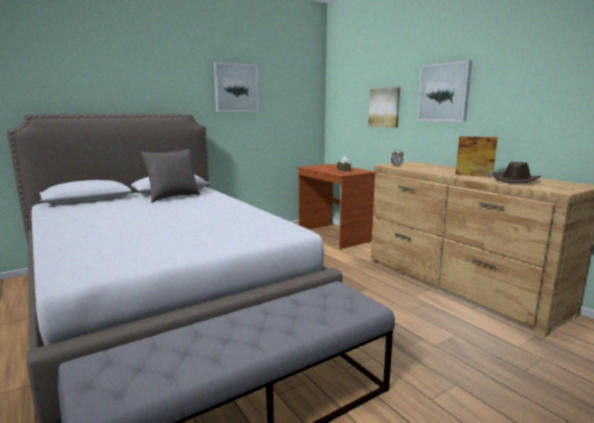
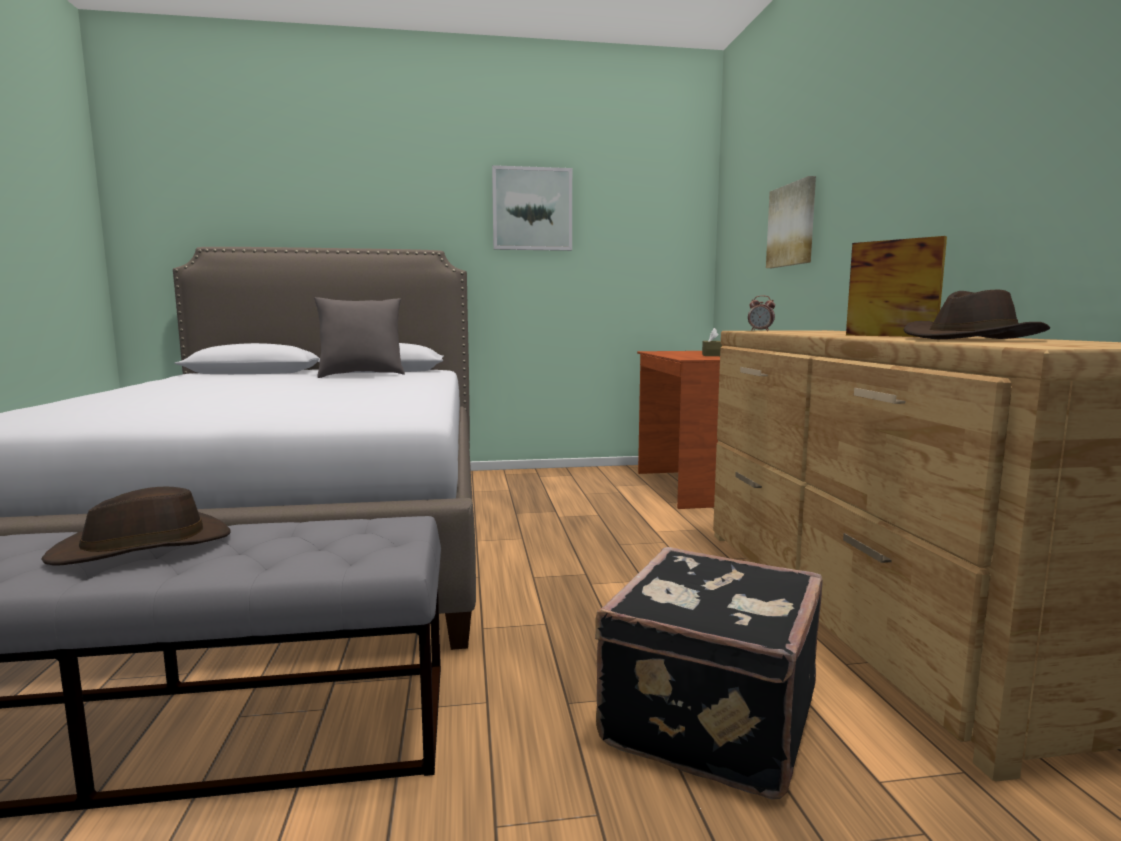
camera: 25 degrees right, 5 degrees down
(252, 324) = (144, 547): none -> brown hat
(444, 92) = (885, 167): picture -> none
(450, 340) = (706, 716): none -> black suitcase

